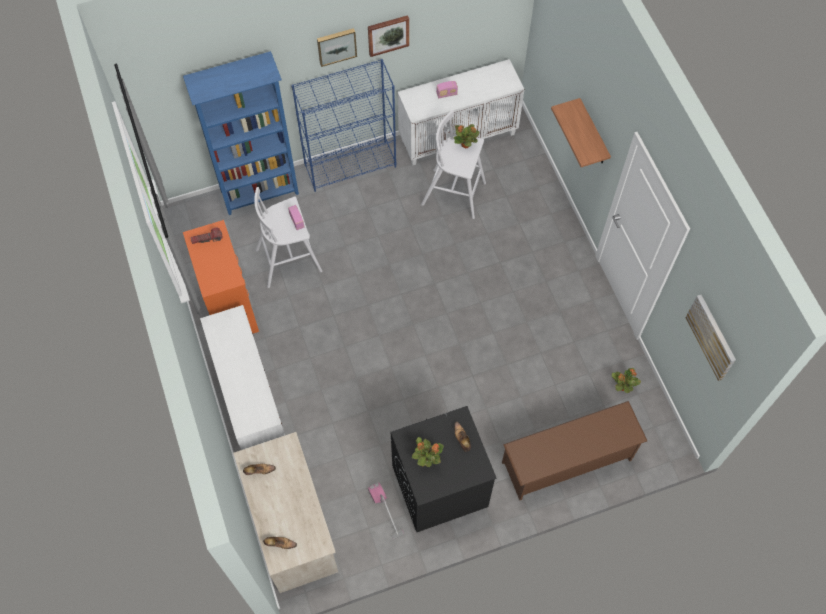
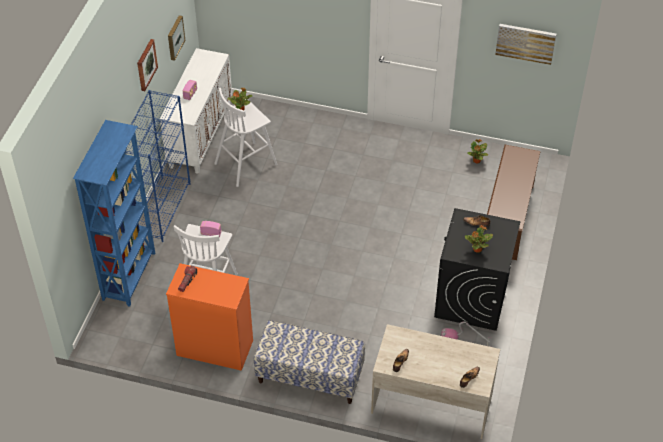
camera: 55 degrees left, 15 degrees down
(251, 402) = (309, 376): white cabinet -> bench
(336, 46) = (128, 93): picture -> picture (174, 37)
(593, 134) = (321, 22): shelf -> none

